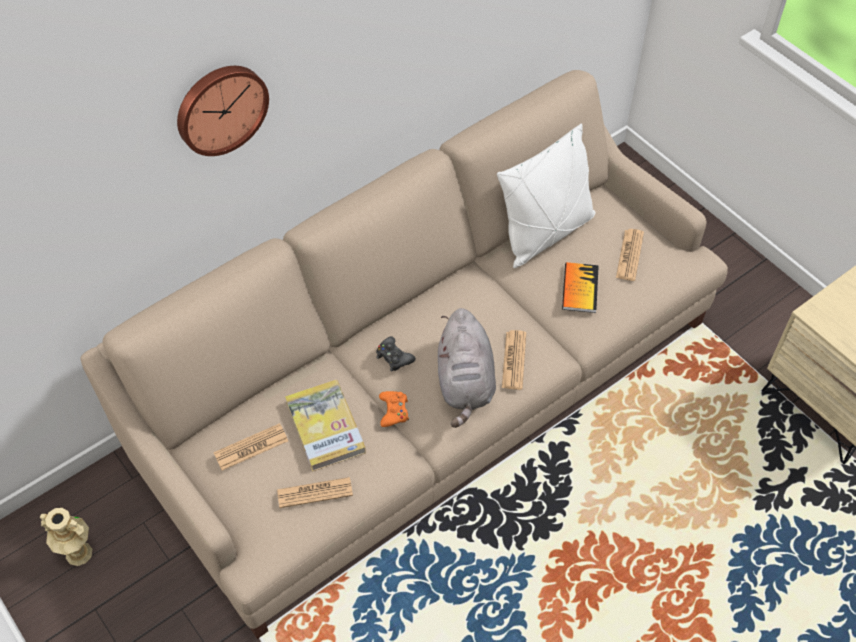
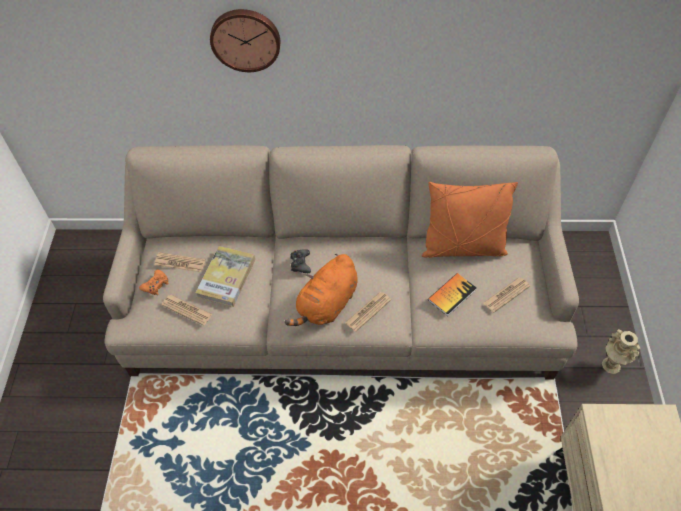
camera: 40 degrees right, 0 degrees up
(78, 554) = (93, 270): beige vase -> beige vase (610, 365)
(394, 411) = (272, 294): orange game controller -> orange game controller (156, 285)
(465, 382) = (326, 305): grey plush toy -> orange plush toy
(545, 233) = (463, 248): white pillow -> orange pillow

